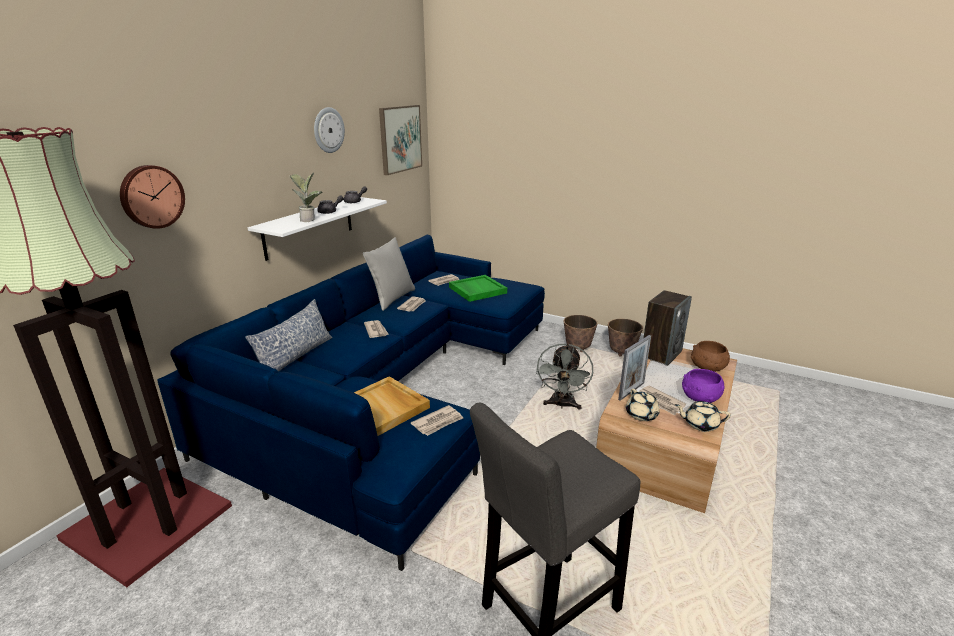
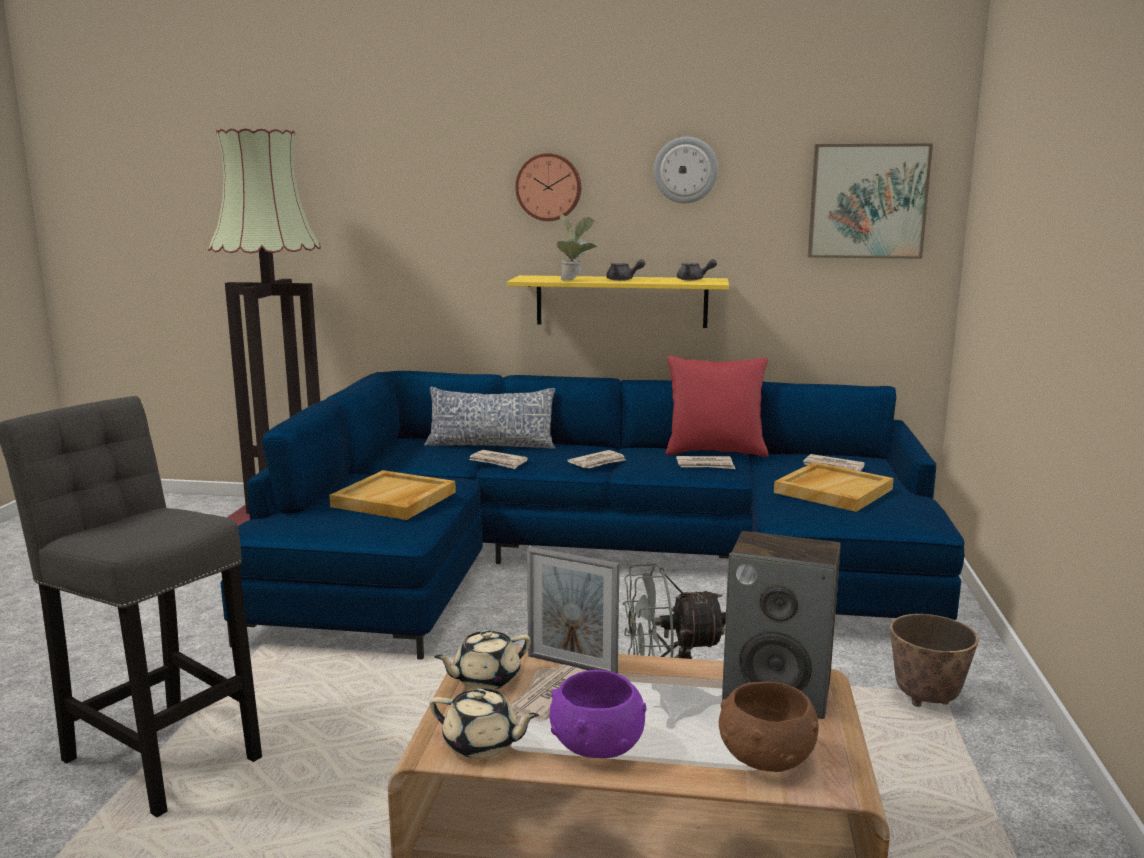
camera: 70 degrees right, 10 degrees down
(151, 196) = (411, 214): wall clock -> wall clock (549, 187)
(309, 227) = (621, 301): white shelf -> yellow shelf
(392, 298) = (715, 452): grey pillow -> red pillow
(438, 422) = (372, 529): newspaper -> newspaper (498, 462)
(477, 290) = (833, 490): green tray -> beige tray
(621, 353) = (985, 762): planter -> none
(700, 424) = (482, 744): beige teapot -> beige teapot turned 120 degrees clockwise

